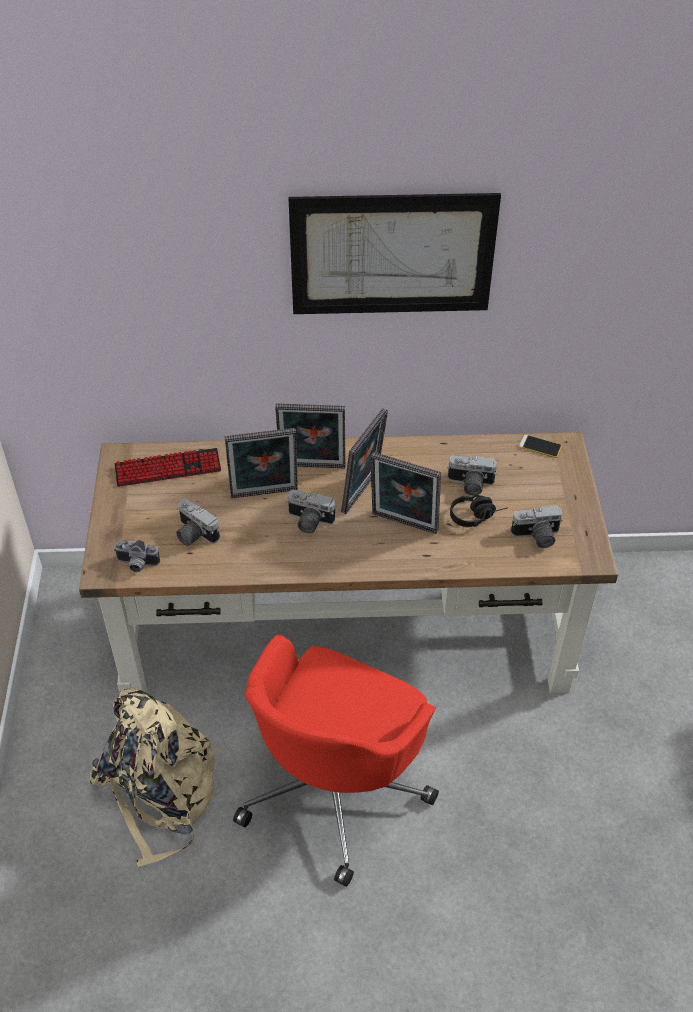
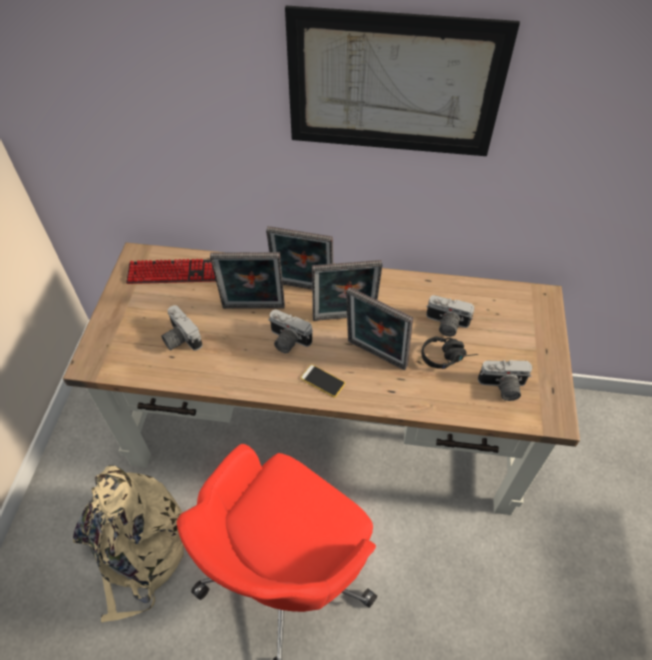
camera: 10 degrees right, 5 degrees up
(136, 565) = (120, 362): camera -> none
(363, 493) = (344, 319): picture frame -> picture frame turned 45 degrees clockwise
(539, 446) = (518, 295): phone -> phone (322, 381)

